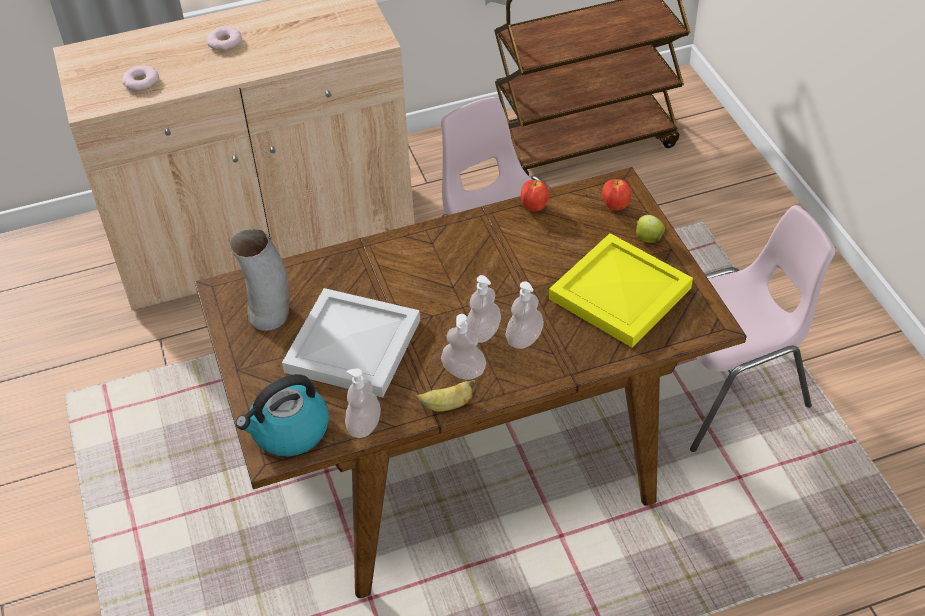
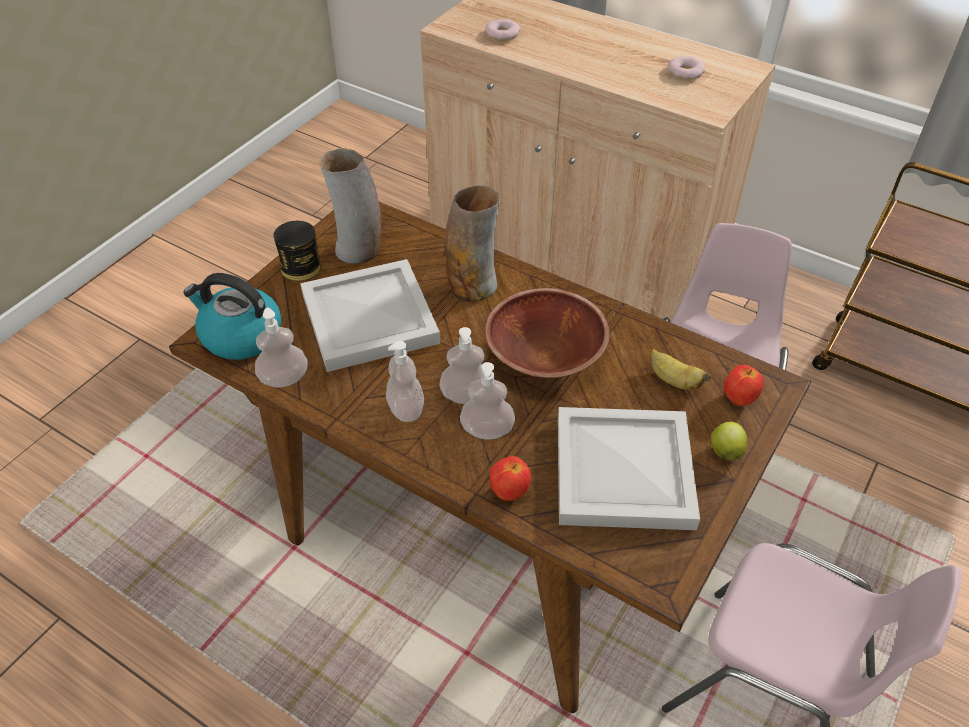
camera: 50 degrees right, 0 degrees up
(225, 42) = (598, 44): donut -> donut (685, 72)
(250, 358) = (301, 268): none -> can
(381, 271) = (472, 285): none -> vase
(447, 405) = (354, 421): banana -> banana (673, 381)
(489, 272) = (546, 356): none -> brown bowl
(534, 207) = (664, 339): apple -> apple (509, 491)
(620, 295) = (621, 473): yellow tray -> white tray

